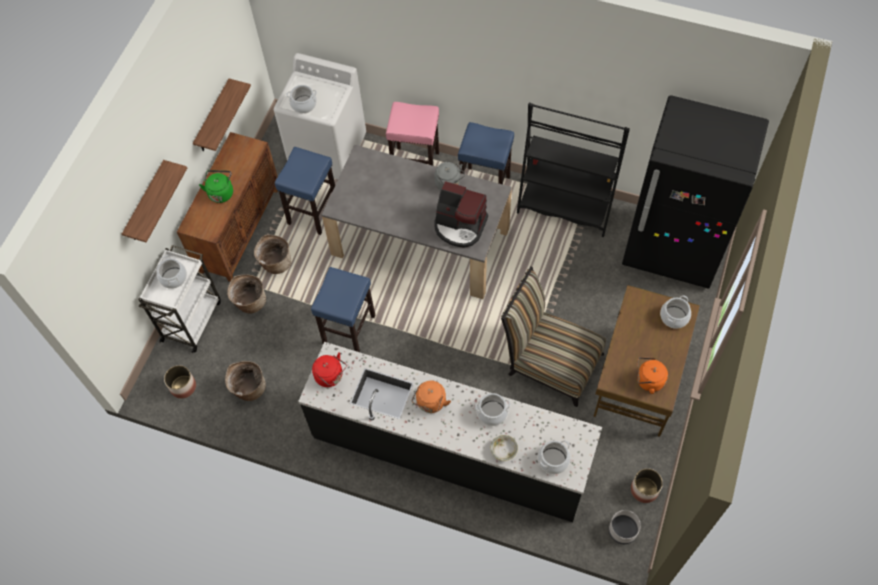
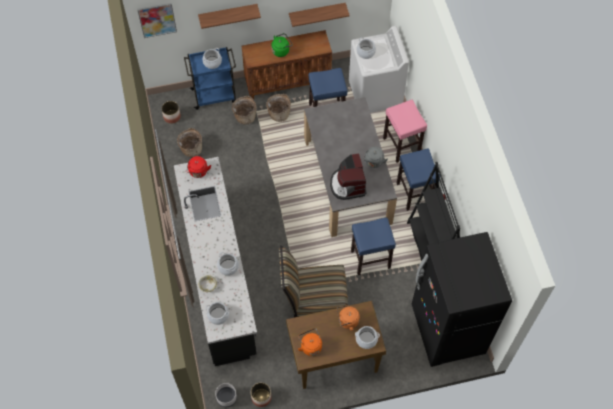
camera: 55 degrees right, 0 degrees up
(89, 285) = (157, 19): none -> picture
(192, 320) = (214, 95): white cart -> blue cart
(349, 330) = (261, 177): blue stool -> blue stool (370, 259)
(430, 403) = (214, 232): orange kettle -> orange kettle (347, 321)
(550, 361) = (314, 298): chair -> chair turned 90 degrees counterclockwise

